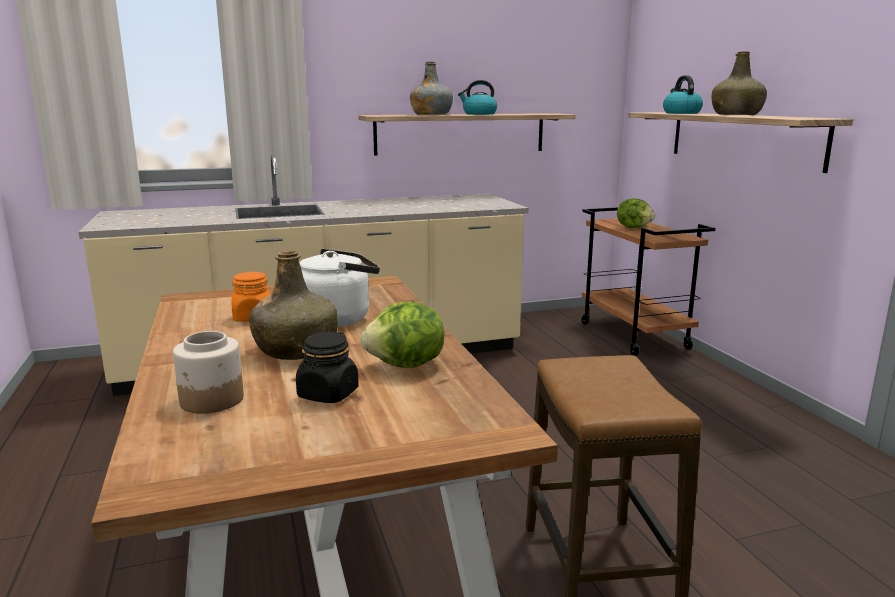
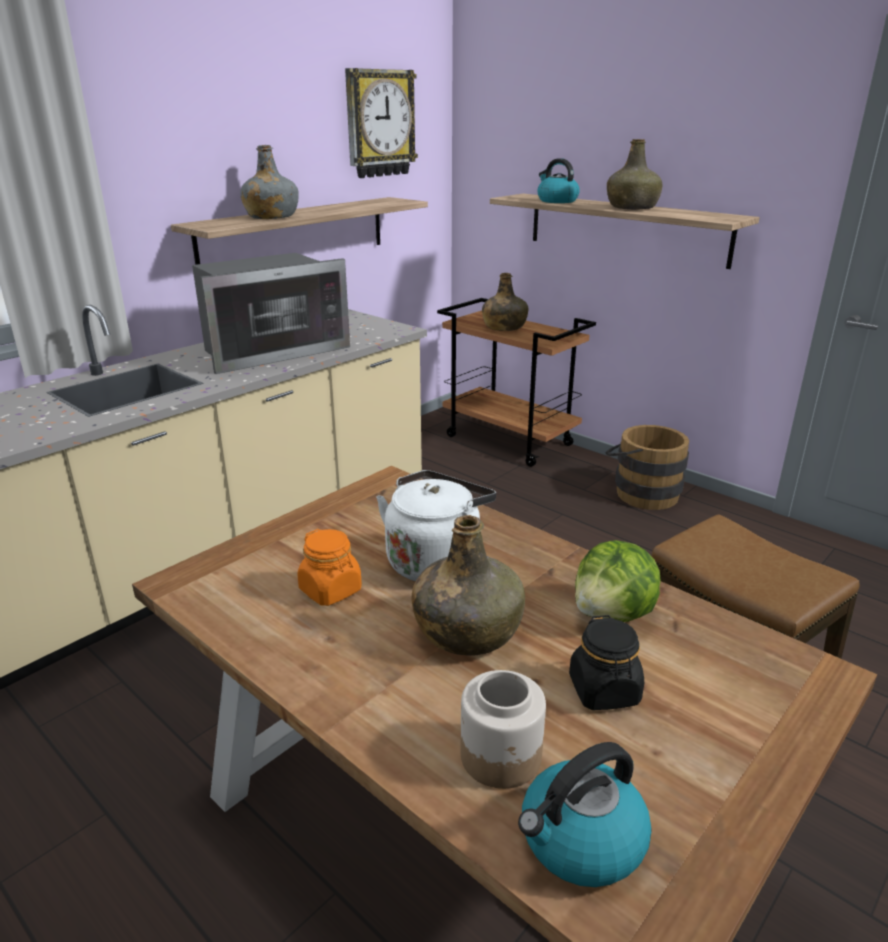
camera: 30 degrees left, 10 degrees up
(396, 206) = (271, 350): none -> microwave
(479, 114) = (323, 210): kettle -> kettle (581, 841)
(549, 54) = (379, 124): none -> wall clock
(634, 227) = (504, 327): lettuce -> green bottle
(724, 395) = (641, 492): none -> brown bucket

